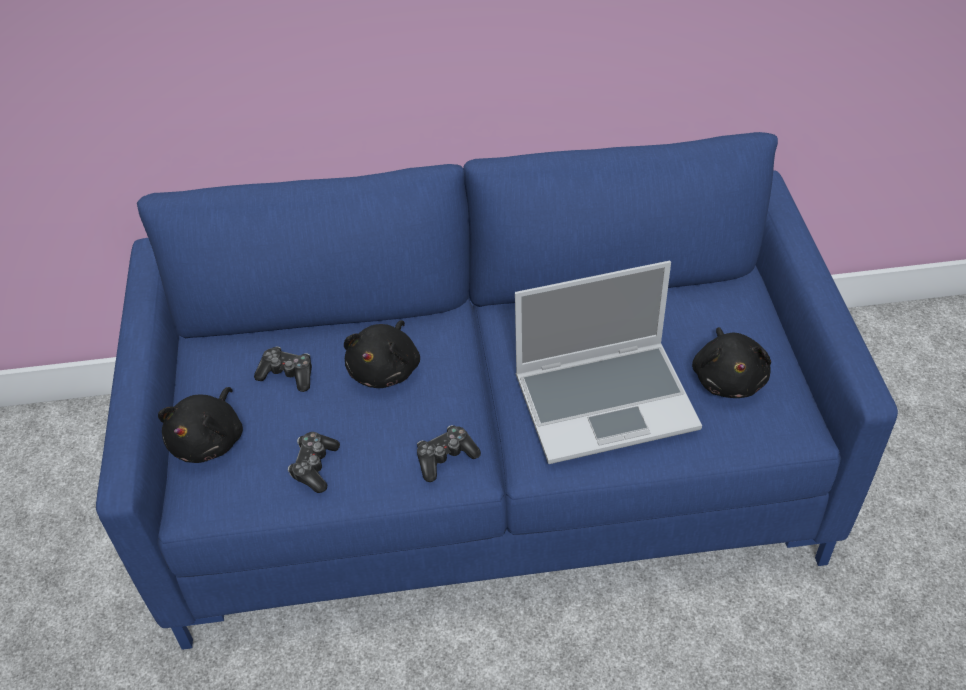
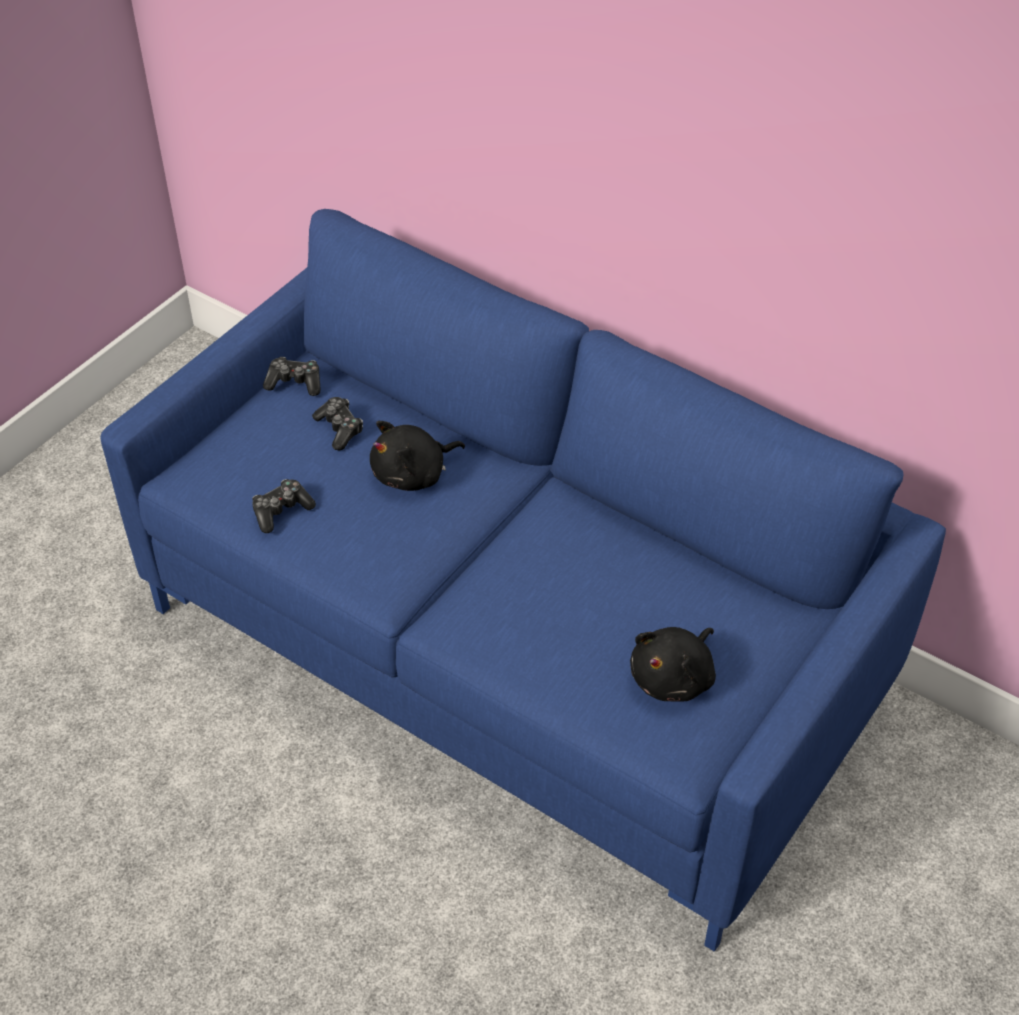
camera: 40 degrees right, 0 degrees up
(209, 440) = (236, 441): black plush toy -> none
(445, 458) = (377, 573): game controller -> game controller (295, 383)
(607, 401) = (549, 621): laptop -> none

